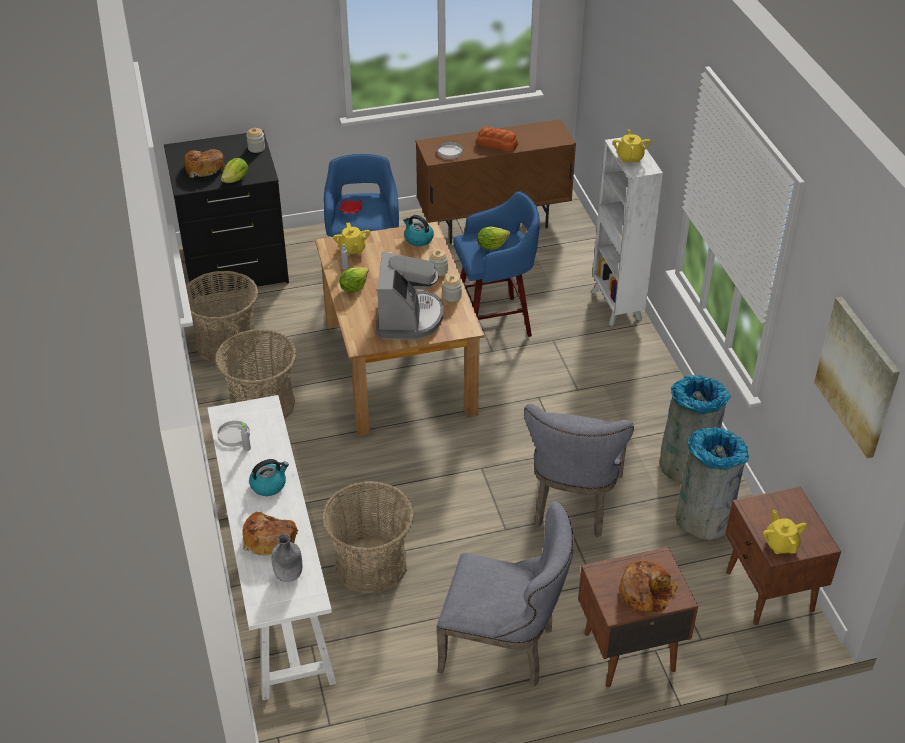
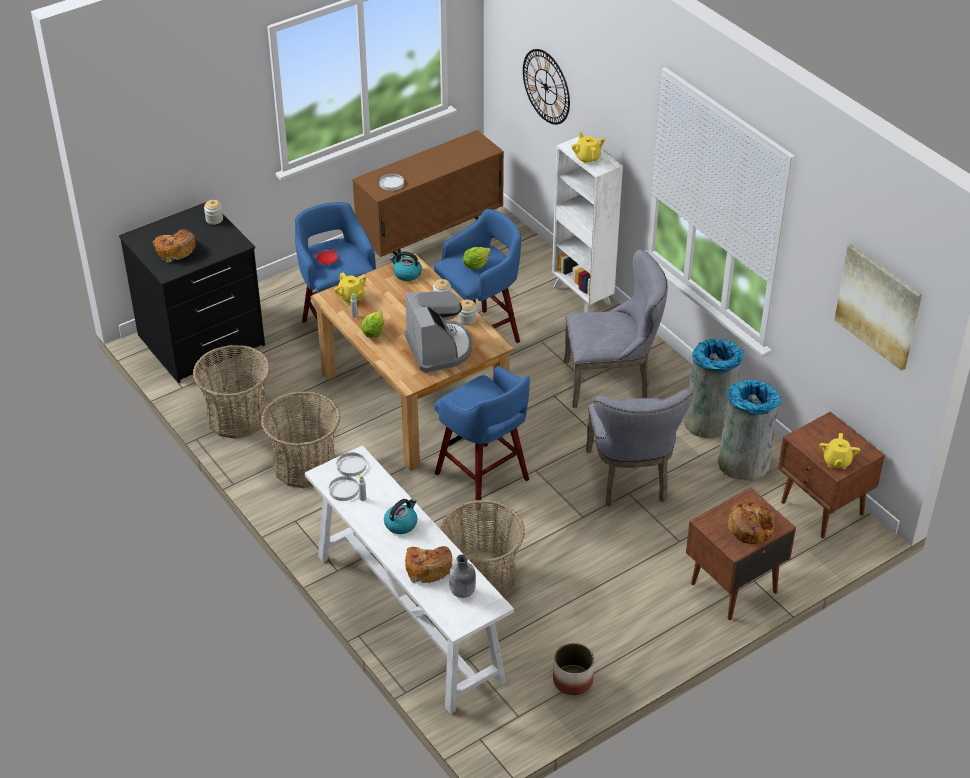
camera: 20 degrees left, 0 degrees up
(236, 179) = (214, 255): lettuce -> none
(255, 413) = (351, 466): none -> white plate
(406, 702) = (572, 680): none -> planter
(425, 462) = (483, 478): none -> blue stool
(497, 144) = (432, 167): bread -> none
(504, 647) = (631, 613): grey chair -> grey chair (612, 381)
(619, 81) = (546, 86): none -> wall clock
(781, 544) = (836, 461): yellow teapot -> yellow teapot turned 135 degrees counterclockwise

